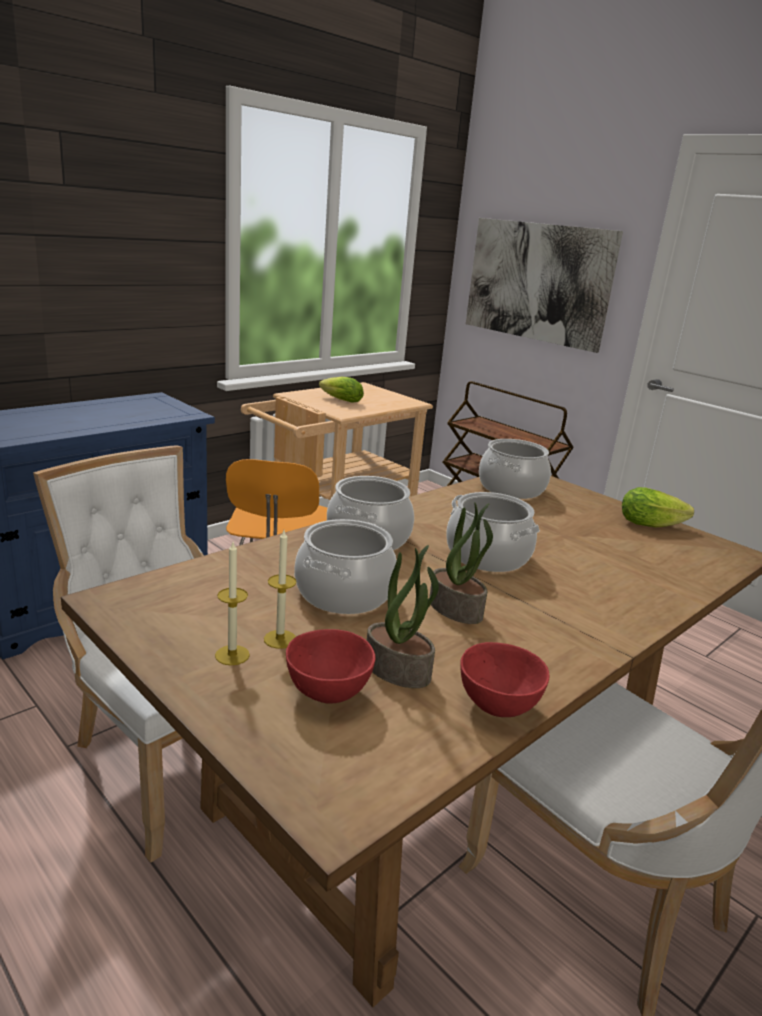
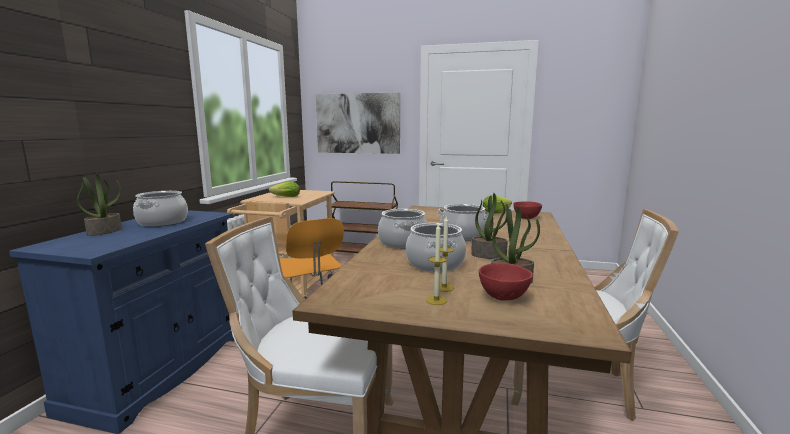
camera: 30 degrees left, 10 degrees down
(43, 412) = (104, 231): none -> potted plant
(497, 707) = (567, 279): red bowl -> red bowl (526, 218)
(512, 488) = (425, 213): cooking pot -> cooking pot (163, 222)

